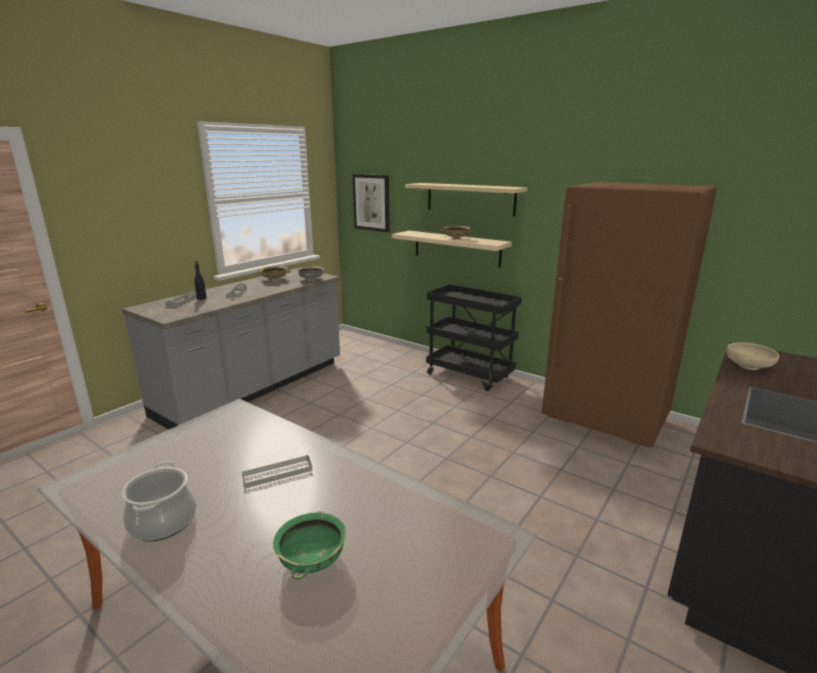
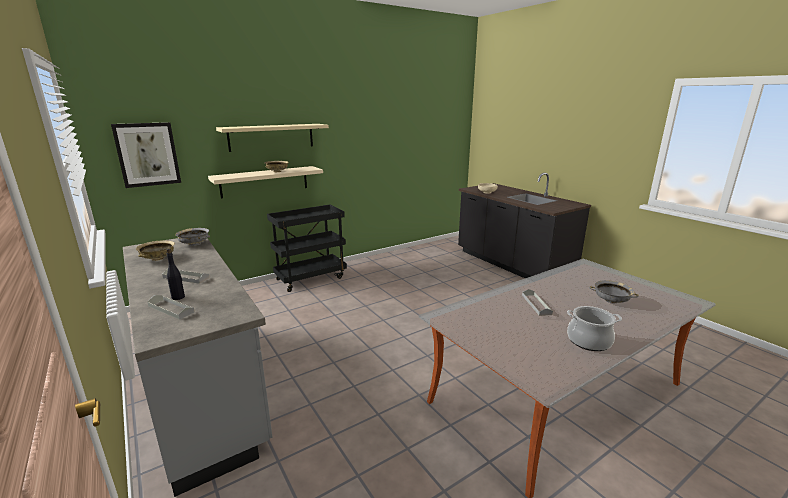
camera: 70 degrees left, 0 degrees up
(312, 560) = (611, 301): green bowl -> grey bowl
(605, 421) = (405, 258): brown fridge -> none

